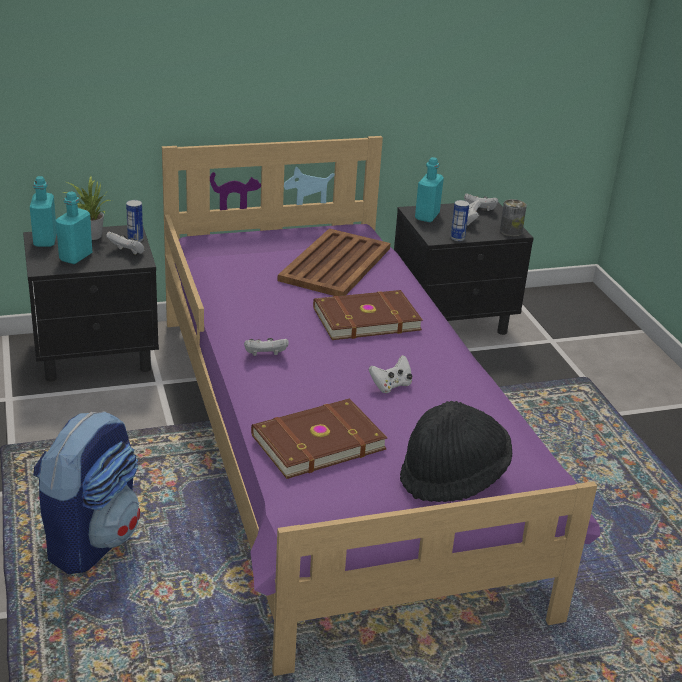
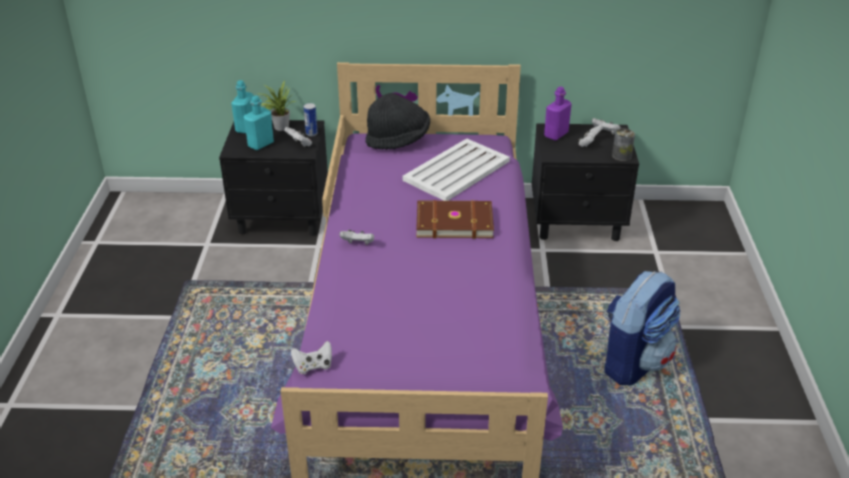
camera: 20 degrees right, 5 degrees up
(92, 540) = (216, 363): backpack -> backpack (633, 362)
(316, 441) = (358, 321): brown book -> none
(336, 264) = (457, 170): brown tray -> white tray
(391, 386) = (441, 283): white game controller -> white game controller (313, 366)
(427, 216) = (556, 134): turquoise bottle -> purple bottle
(453, 477) = (446, 368): black hat -> black hat (398, 140)
(457, 238) = (570, 157): can -> none

